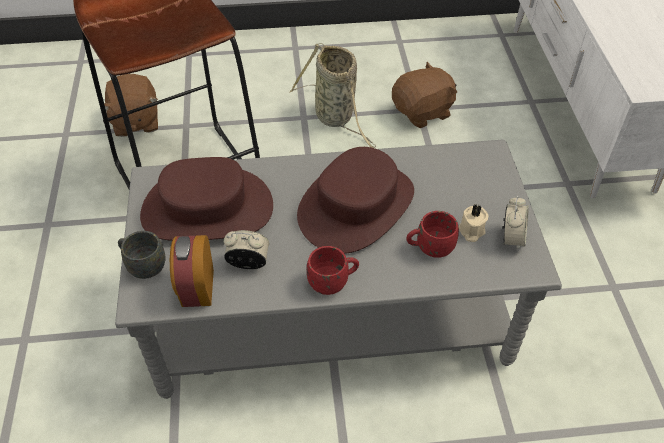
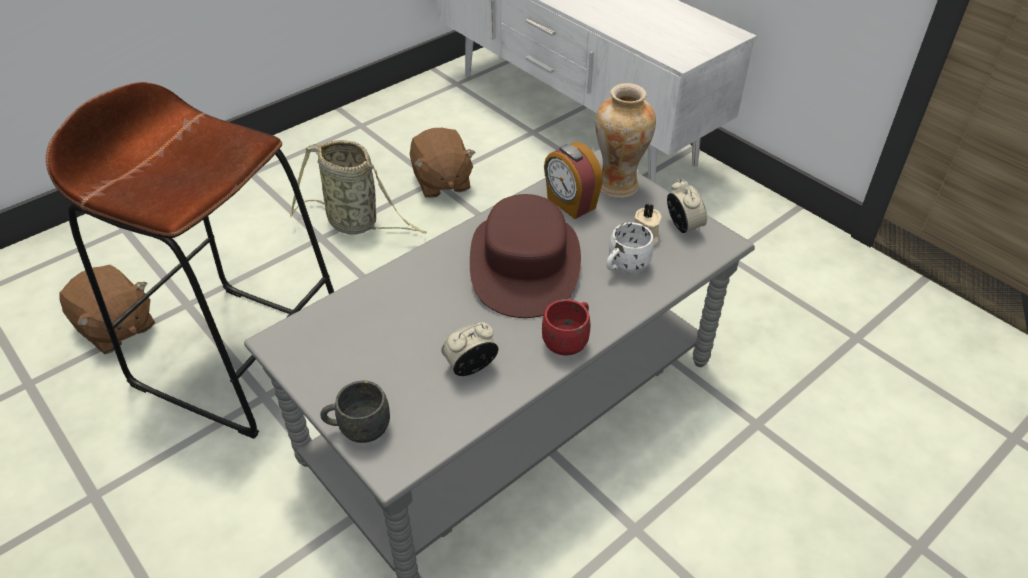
camera: 35 degrees left, 5 degrees down
(196, 288) = (440, 418): alarm clock -> alarm clock (570, 203)
(207, 210) = (376, 340): brown hat -> none
(423, 112) = (441, 182): brown plush toy -> brown plush toy turned 135 degrees clockwise
(429, 248) = (624, 267): red mug -> white mug
(489, 178) = (618, 186): none -> vase

